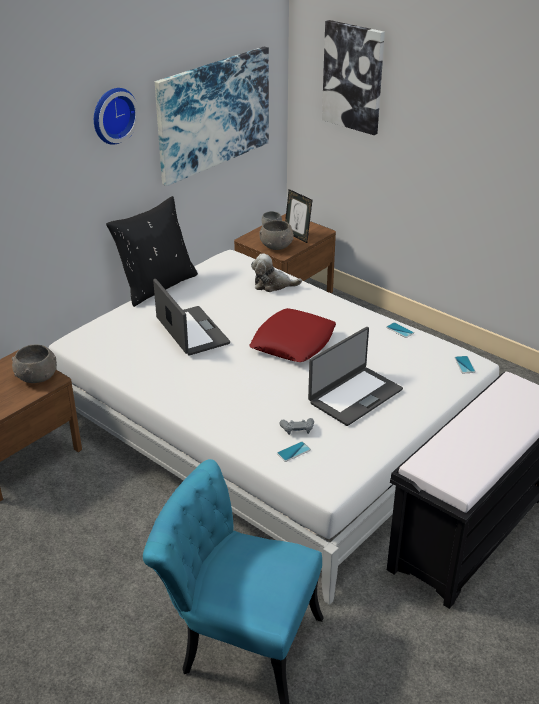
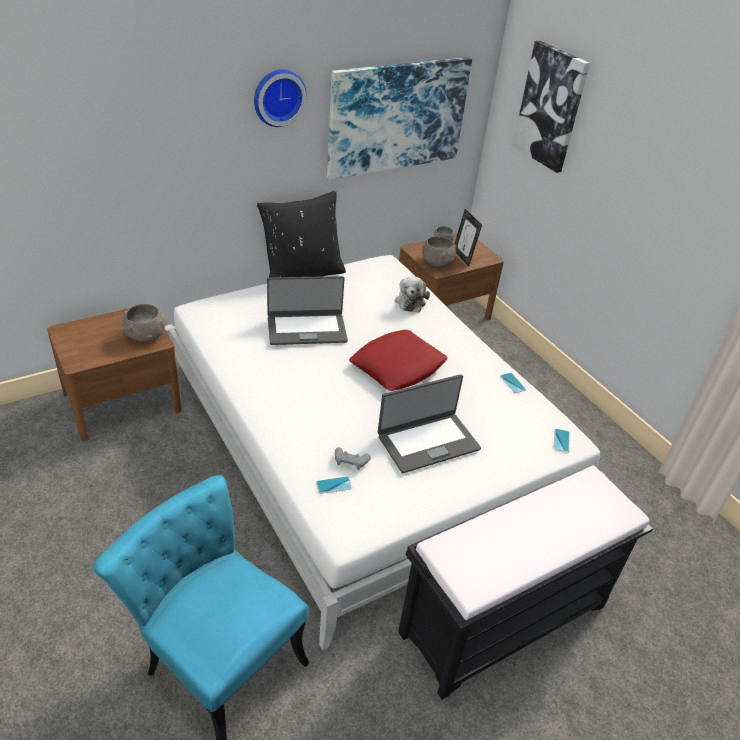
camera: 15 degrees right, 5 degrees up
(191, 331) = (306, 329): laptop -> laptop turned 90 degrees clockwise
(273, 285) = (410, 301): plush toy -> plush toy turned 105 degrees counterclockwise

